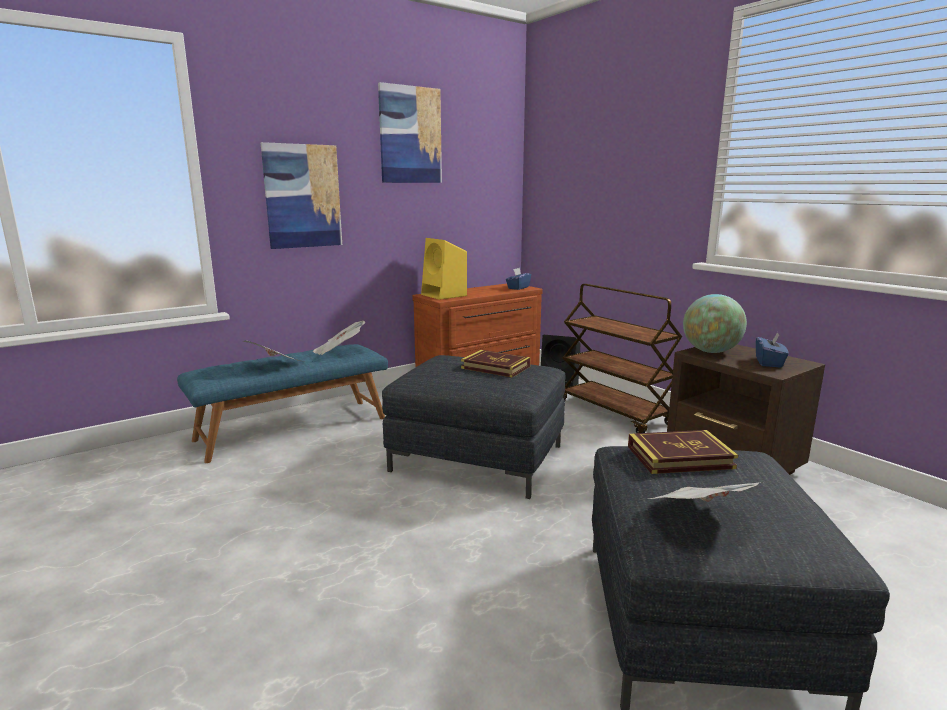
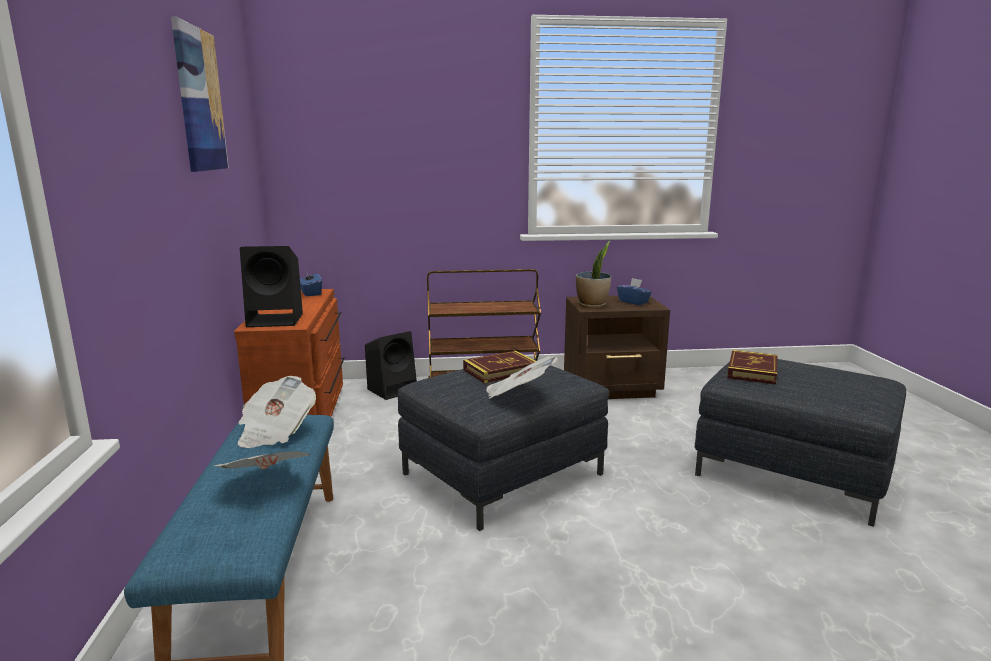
camera: 60 degrees left, 0 degrees up
(303, 196) = (138, 202): picture -> none
(445, 295) = (277, 320): yellow speaker -> black speaker
(700, 517) = (841, 390): newspaper -> newspaper (518, 395)
(710, 351) = (592, 305): globe -> potted plant

